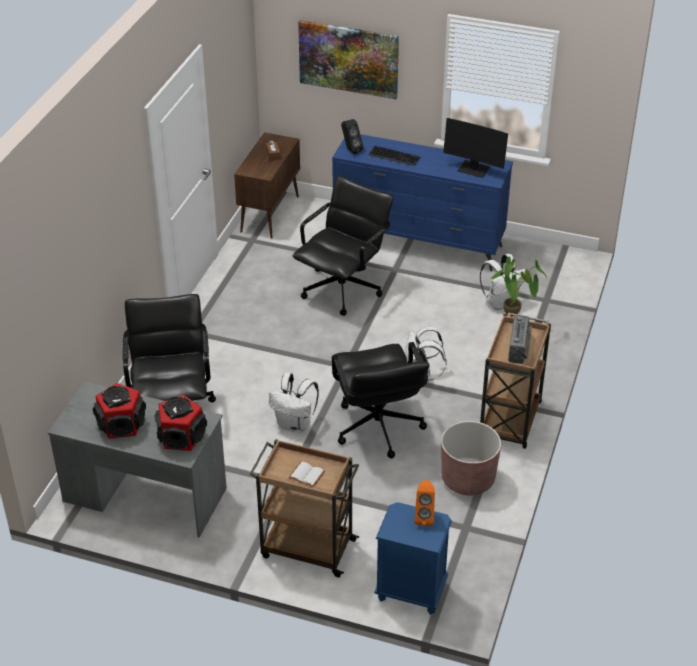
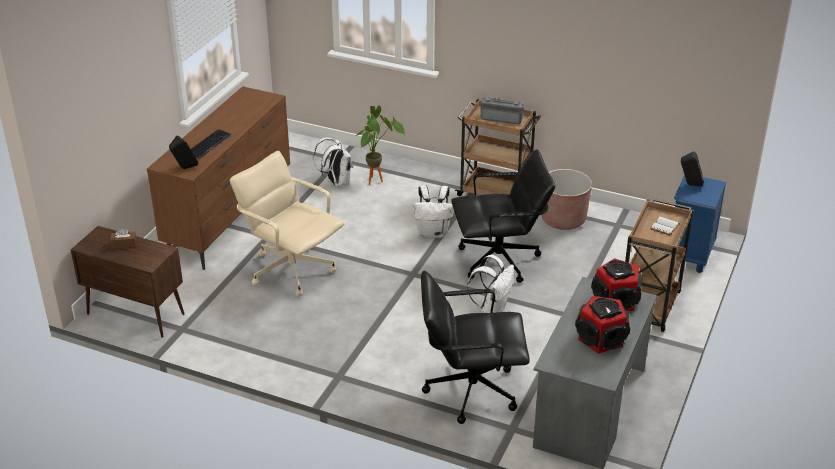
camera: 85 degrees left, 5 degrees down
(343, 289) = (291, 269): black office chair -> beige office chair
(348, 59) = (113, 98): picture -> none
(419, 243) = (230, 218): blue dresser -> brown dresser
(424, 517) = (690, 184): orange speaker -> black speaker
(474, 169) = (249, 105): monitor -> none

